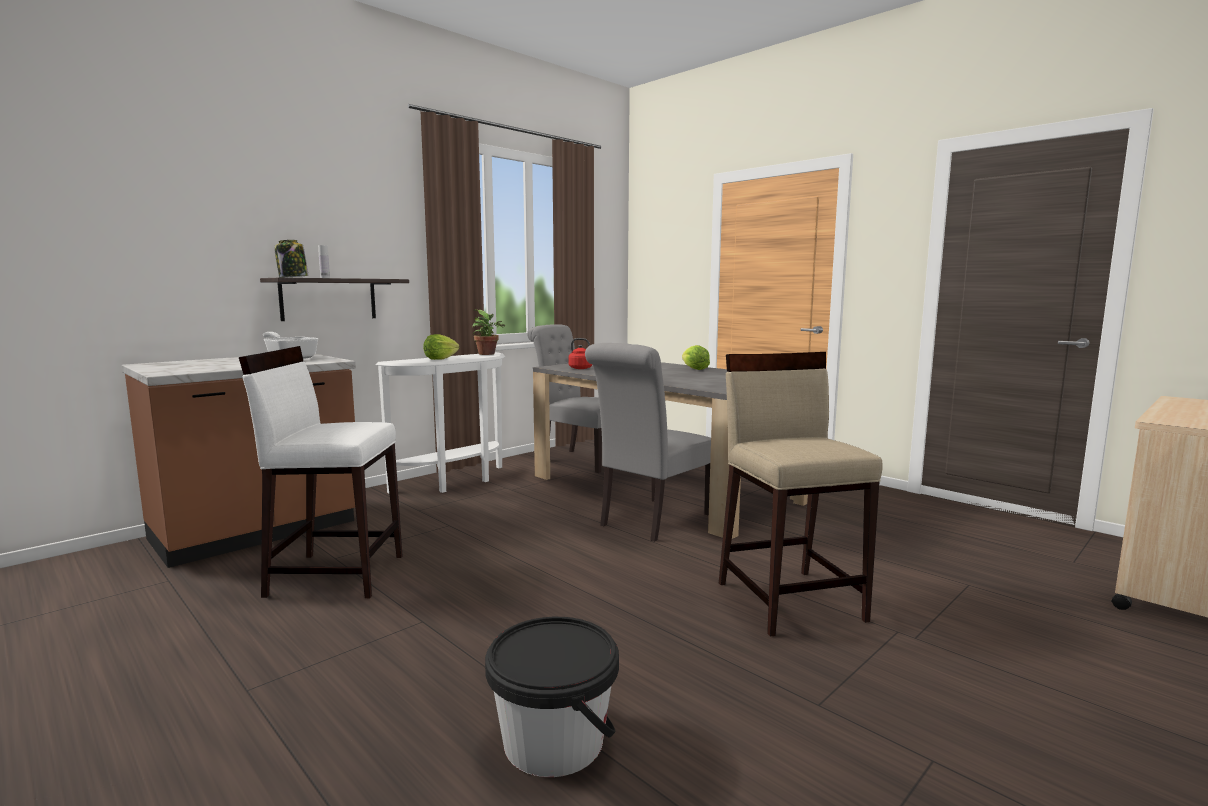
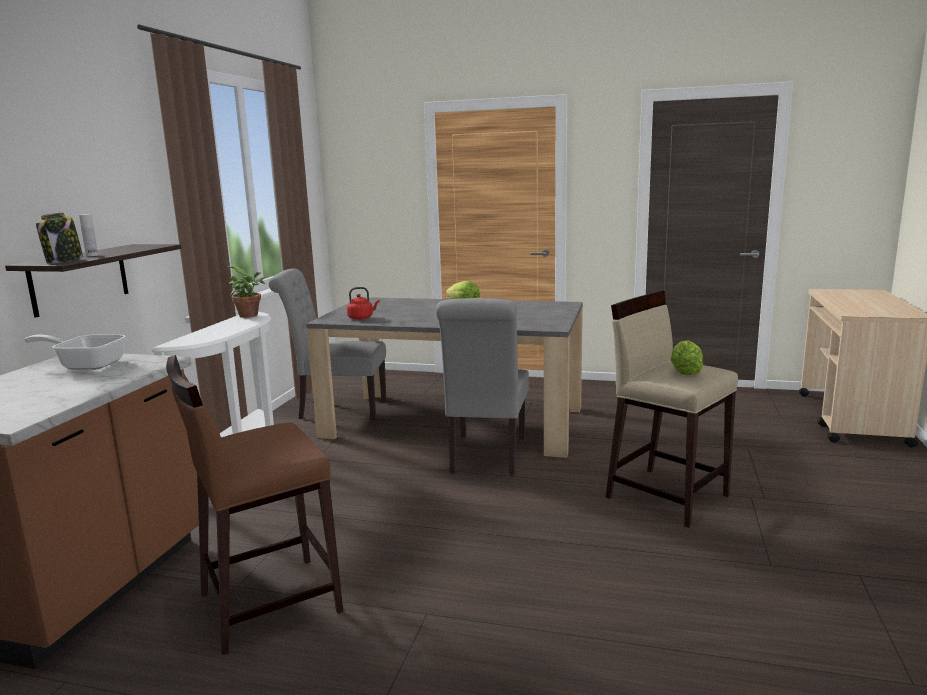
camera: 30 degrees left, 5 degrees up
(336, 574) = (268, 602): white stool -> brown stool
(440, 359) = (218, 331): lettuce -> lettuce (684, 371)
(554, 741) = (661, 661): black bucket -> none

